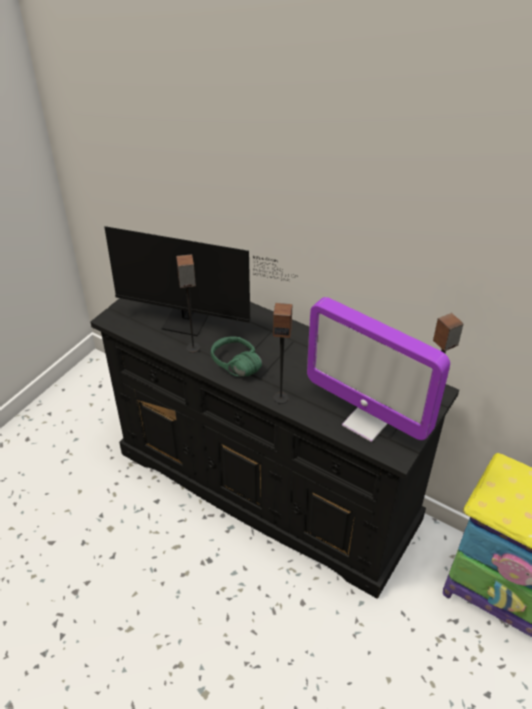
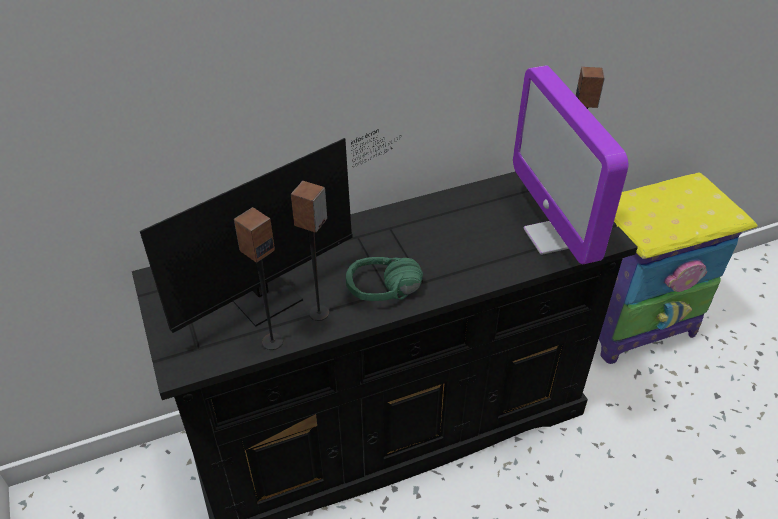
camera: 55 degrees left, 0 degrees up
(281, 397) = (467, 280): speaker -> speaker (272, 341)
(366, 422) = (552, 237): monitor -> monitor turned 90 degrees clockwise

